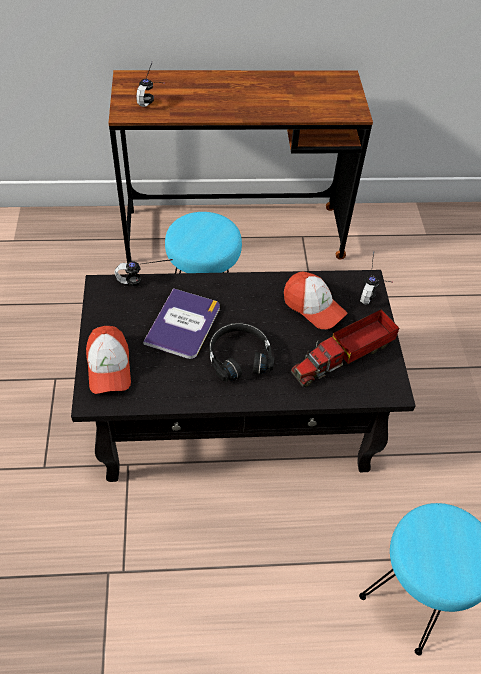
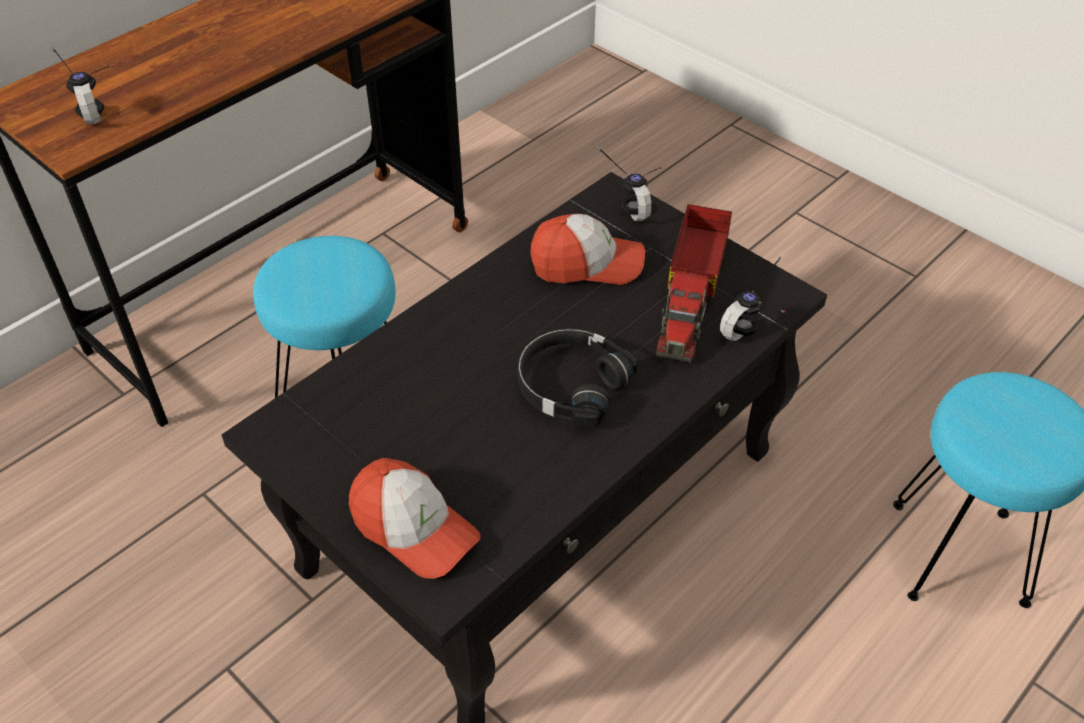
camera: 40 degrees left, 5 degrees down
(144, 286) = (332, 389): headphones -> headphones (761, 326)
(183, 324) = (450, 399): book -> none

